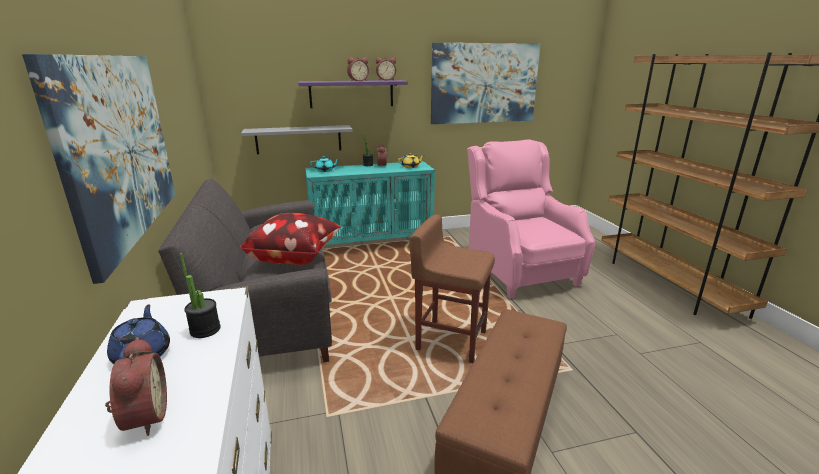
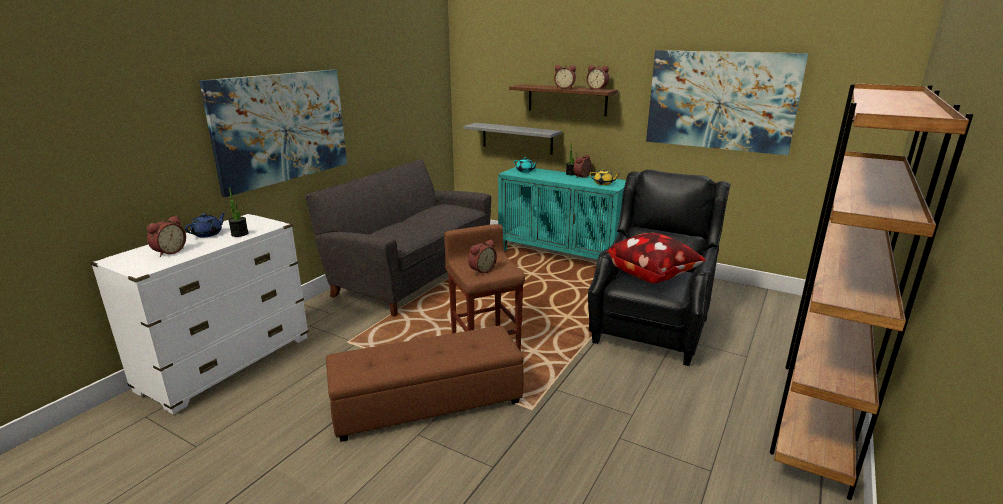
camera: 45 degrees right, 0 degrees up
(294, 257) = (407, 230): pillow -> pillow (651, 275)
(351, 94) = (567, 100): purple shelf -> brown shelf
(462, 263) = (481, 270): none -> alarm clock
(519, 271) = (651, 328): pink armchair -> black armchair

